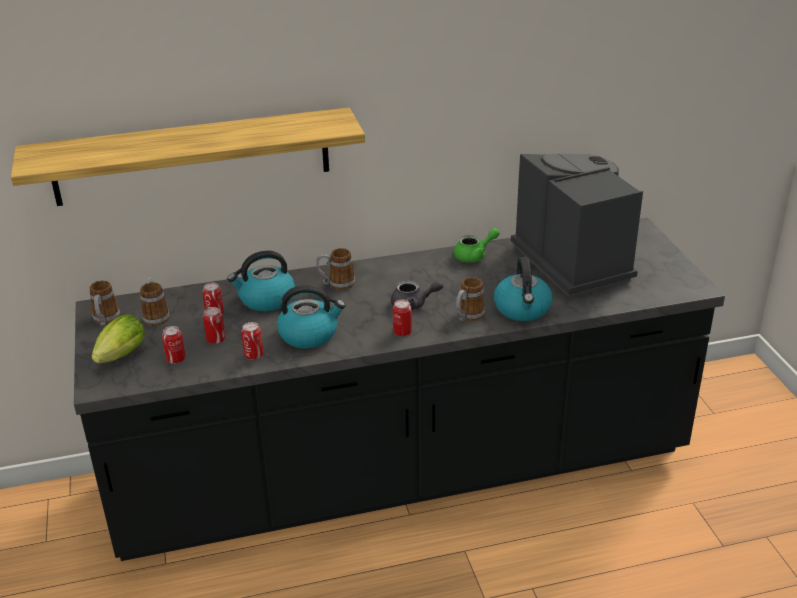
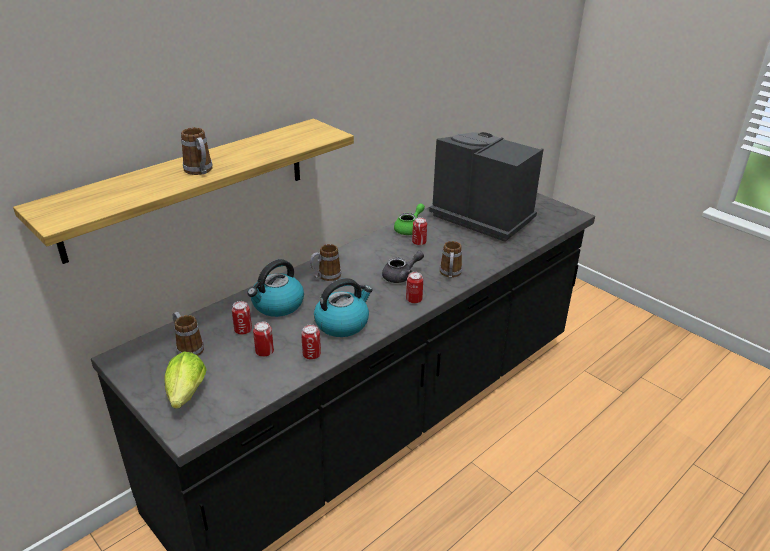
camera: 30 degrees left, 0 degrees up
(105, 320) = (139, 367): mug -> mug (200, 171)
(176, 359) = (243, 381): can -> can (419, 242)
(522, 309) = (482, 258): kettle -> none

